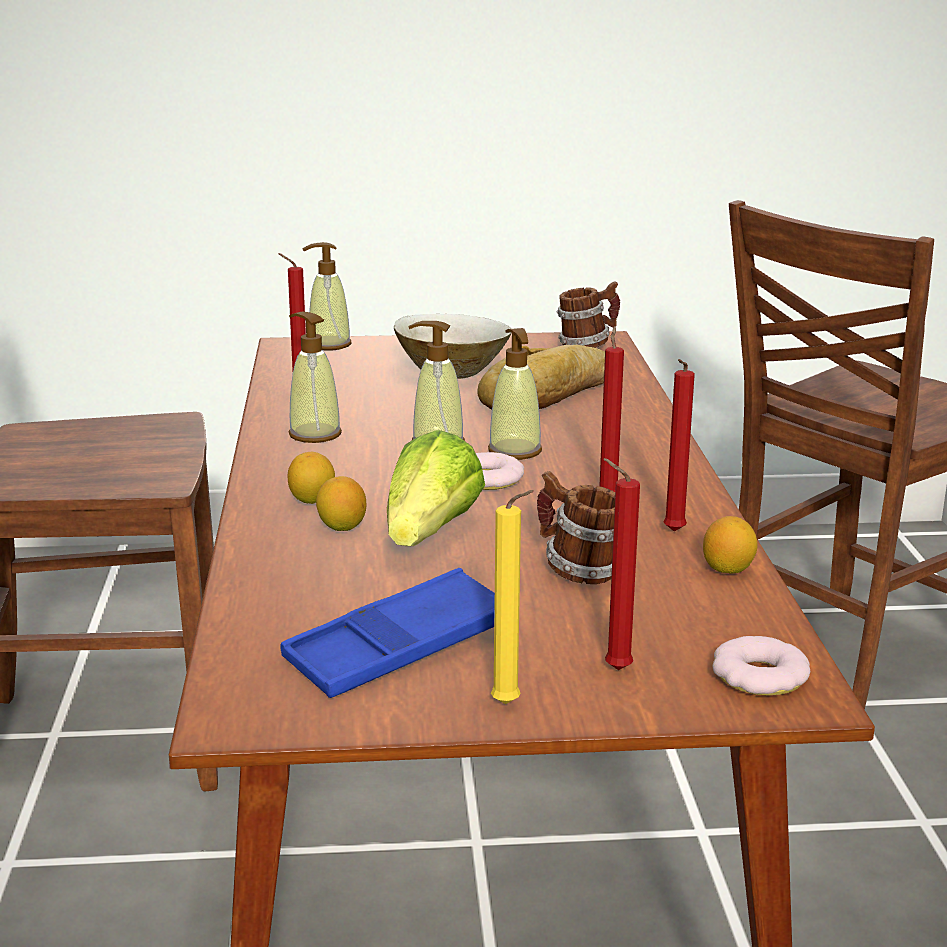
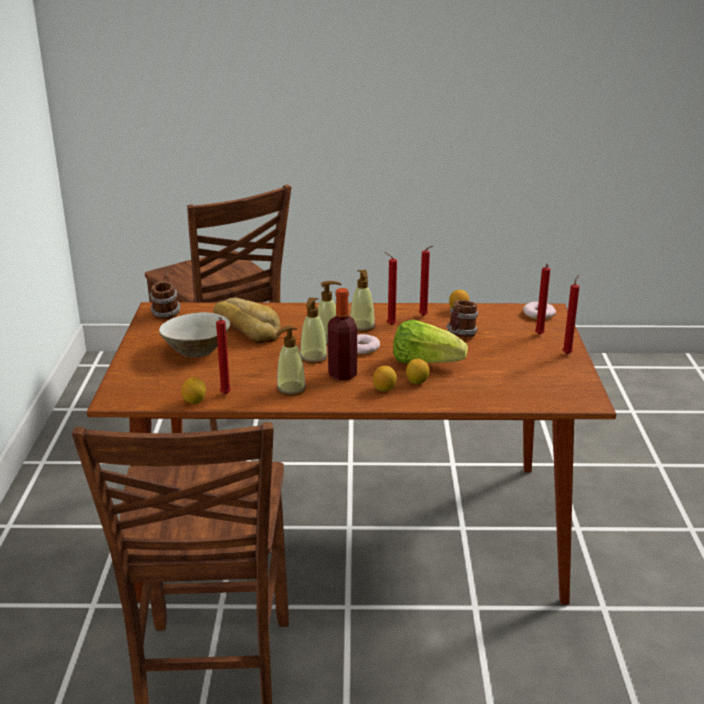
camera: 85 degrees left, 5 degrees up
(279, 383) = (195, 401): none -> lemon
(329, 345) = (121, 386): soap dispenser -> soap dispenser (362, 327)
(370, 467) = (342, 374): none -> bottle
(399, 647) = (530, 371): blue tray -> none
(510, 705) = (567, 353): yellow candle -> red candle

